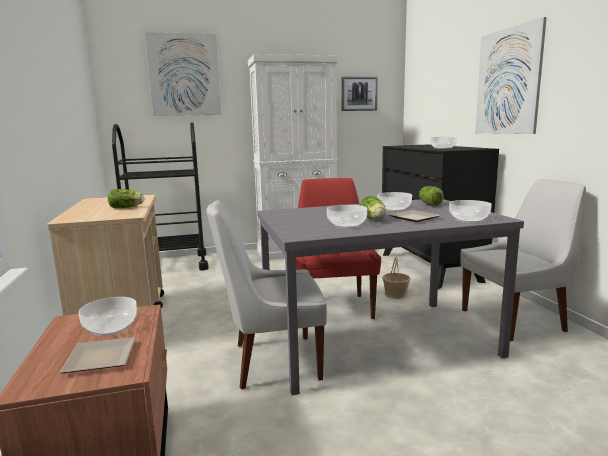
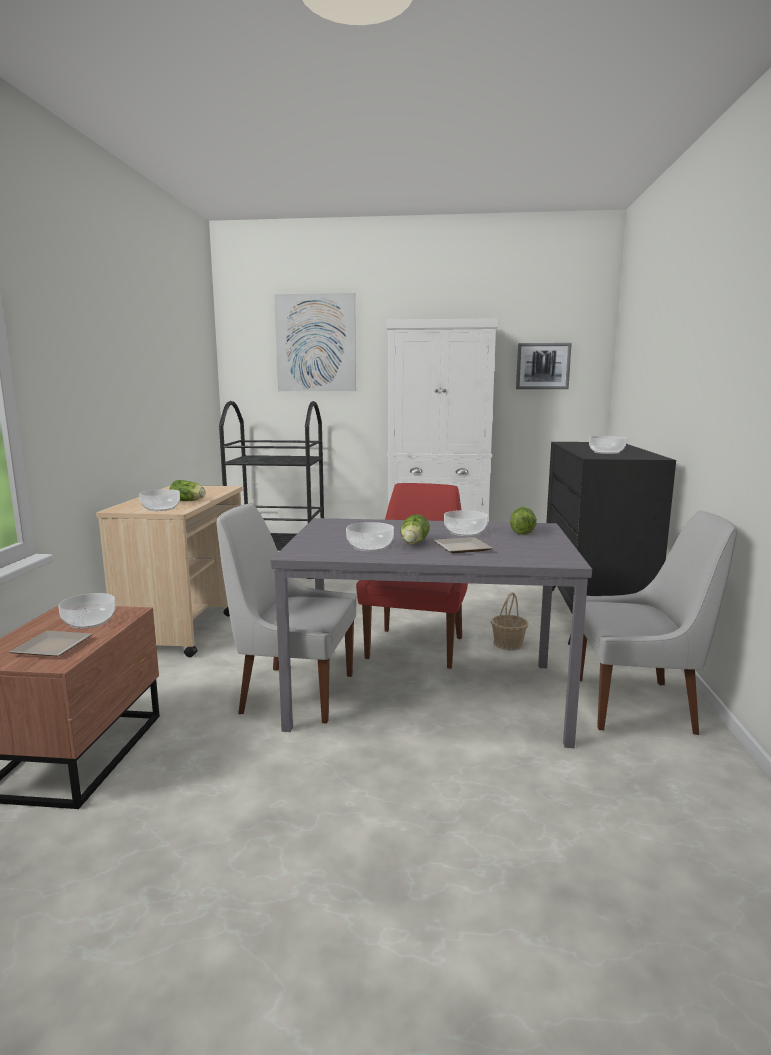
camera: 20 degrees right, 0 degrees up
(469, 219) = (524, 558): bowl -> bowl (161, 508)
(507, 82) = (694, 364): picture -> none

